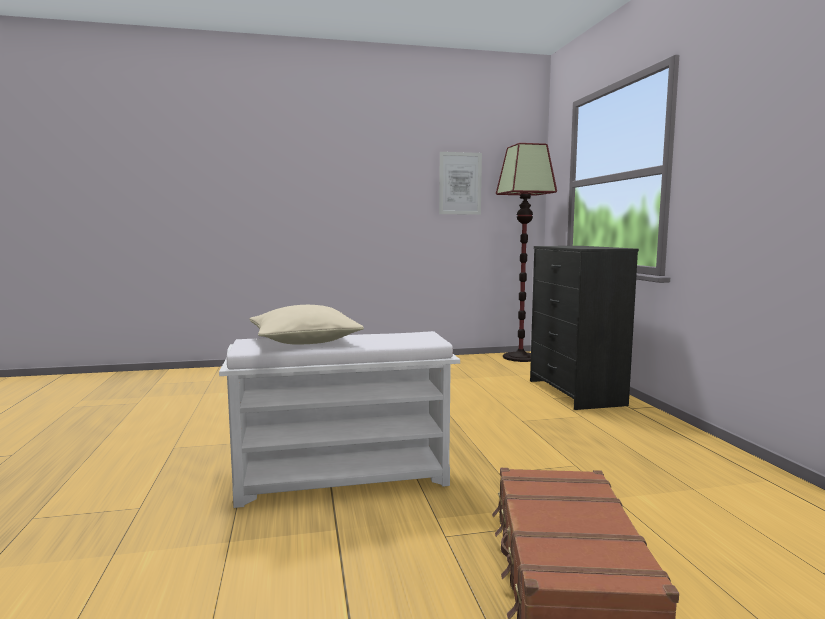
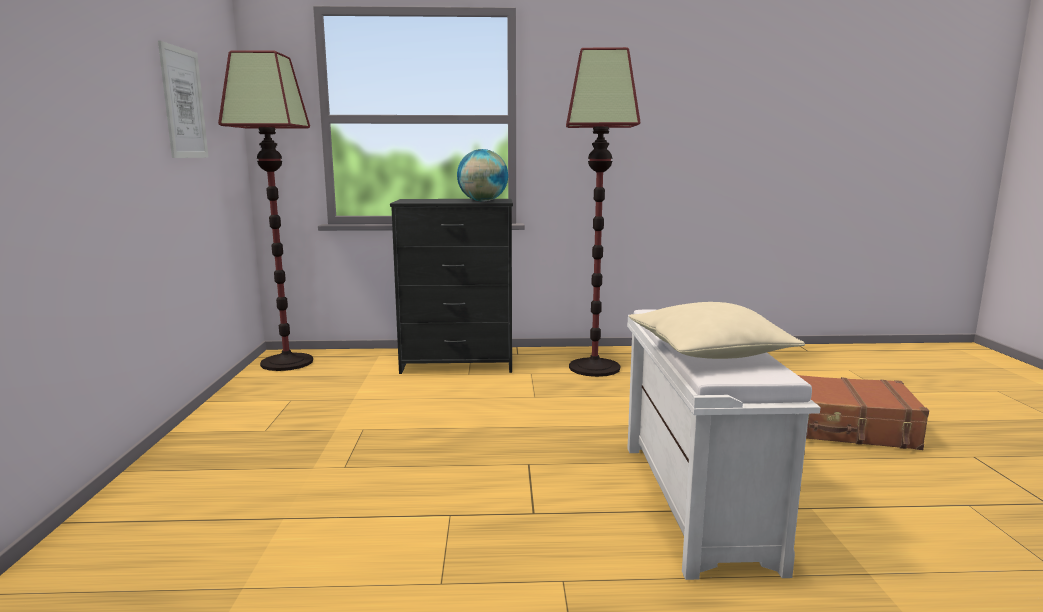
camera: 80 degrees left, 5 degrees up
(586, 247) = (482, 201): none -> globe
(633, 439) = (595, 368): none -> floor lamp

